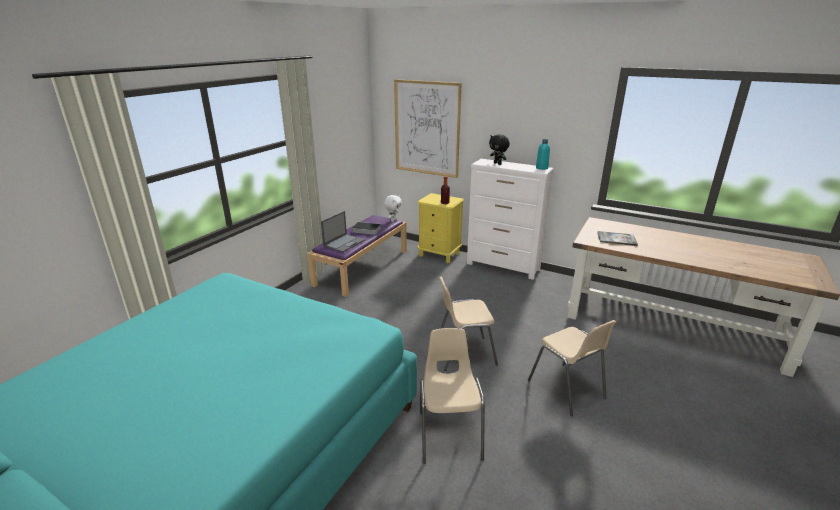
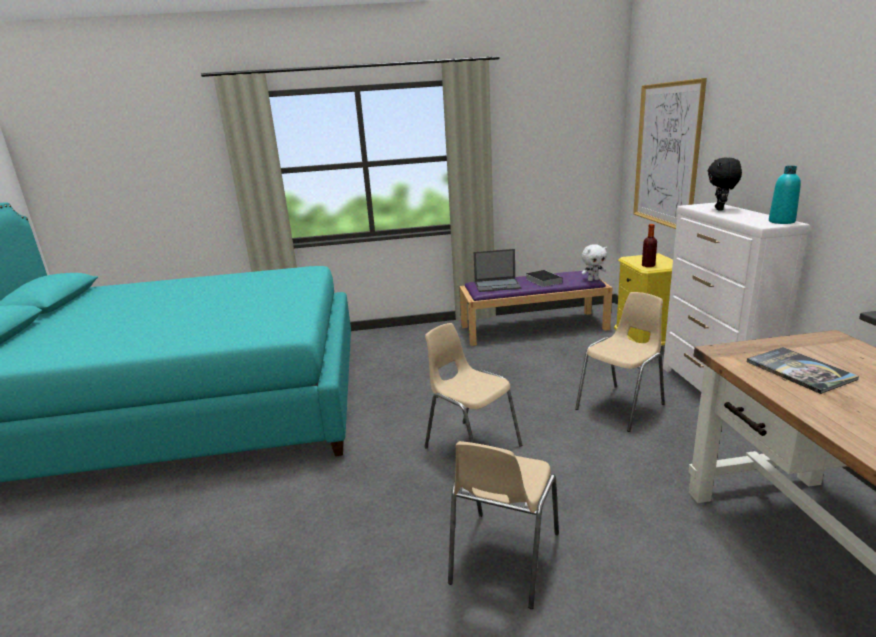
camera: 55 degrees right, 5 degrees down
(449, 434) = (324, 496): beige chair -> beige chair (621, 407)

